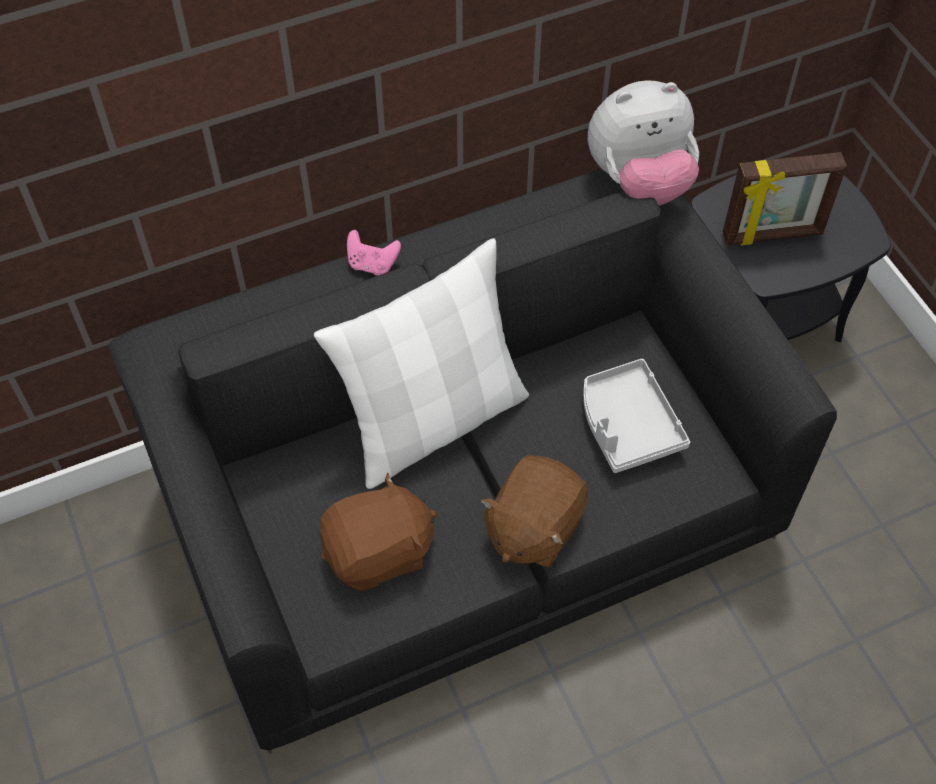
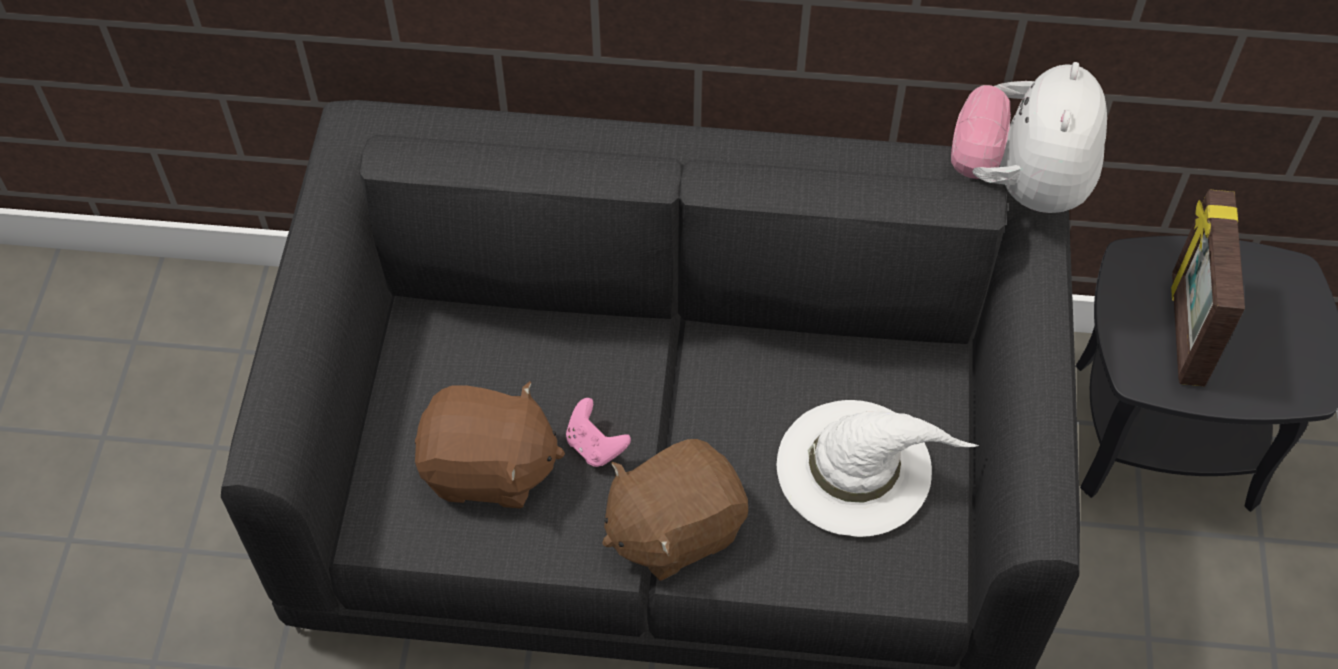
camera: 30 degrees right, 0 degrees up
(372, 264) = (647, 143): pink game controller -> pink game controller (595, 446)
(433, 421) = (643, 355): white pillow -> none
(627, 425) = (857, 466): grey tray -> white hat
(639, 182) = (1020, 184): plush toy -> plush toy turned 90 degrees clockwise
(772, 235) = (1185, 329): picture frame -> picture frame turned 75 degrees clockwise

